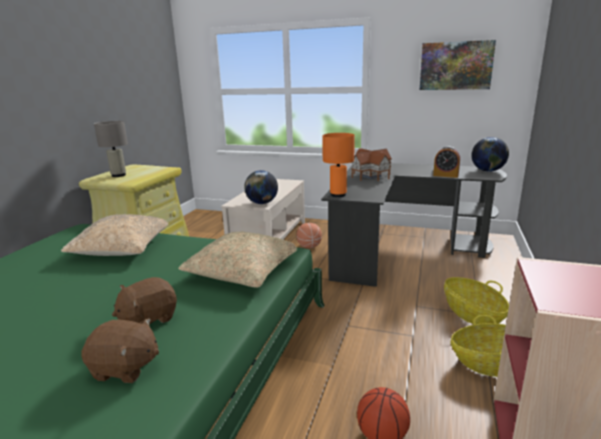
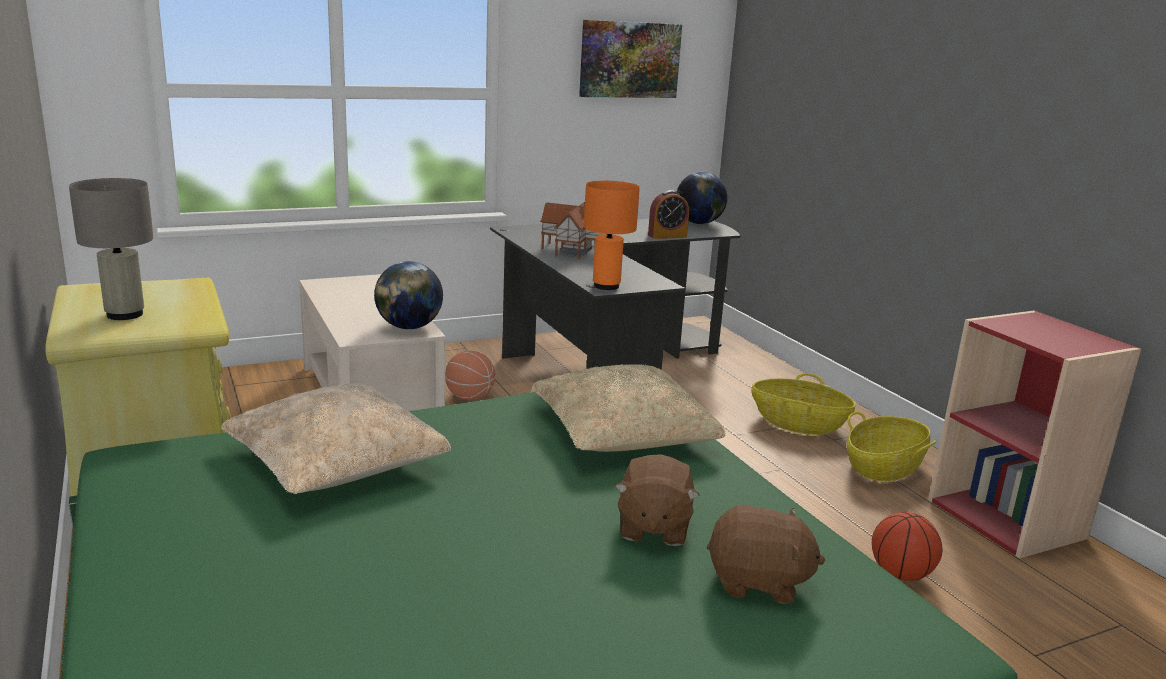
camera: 45 degrees left, 0 degrees up
(125, 368) = (758, 582): brown plush toy -> brown plush toy turned 45 degrees clockwise

